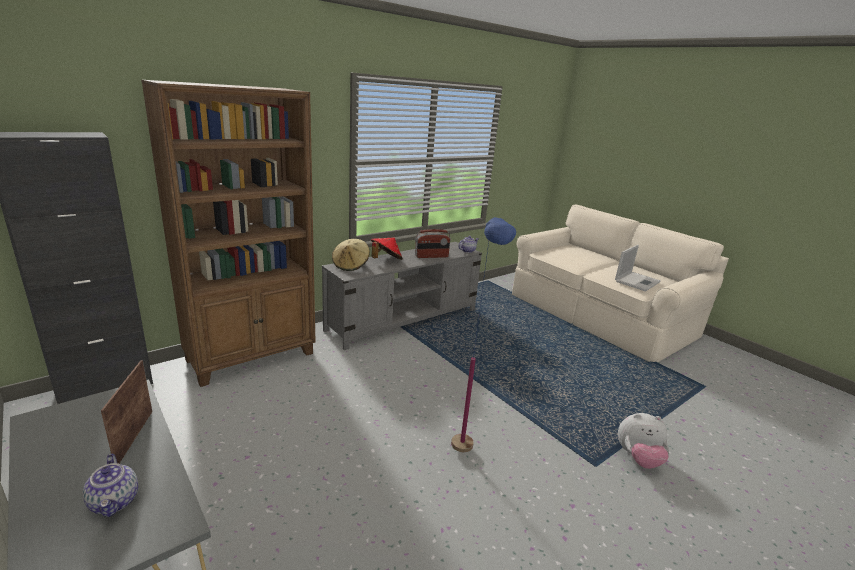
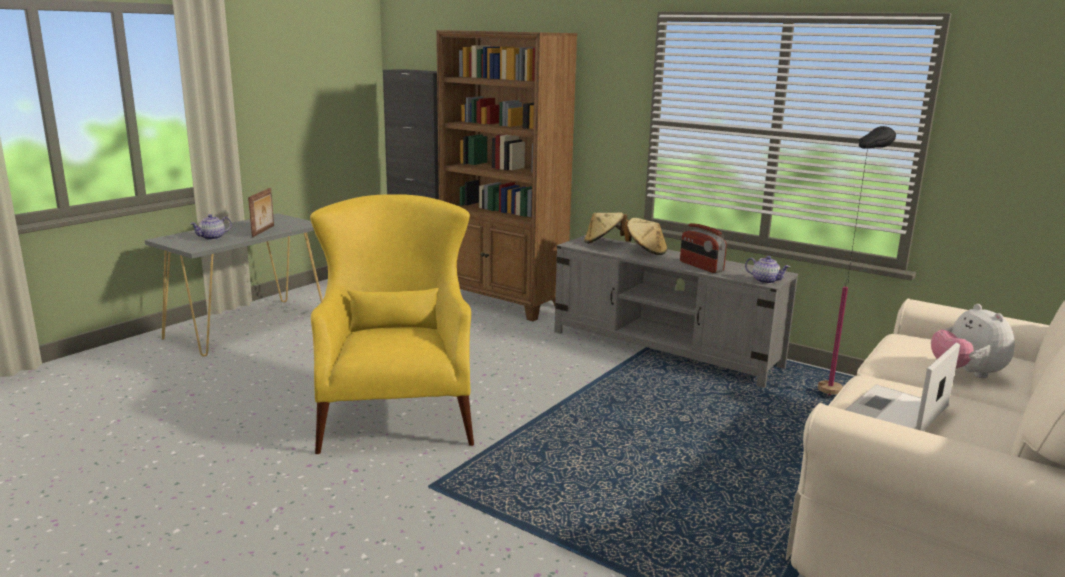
camera: 75 degrees right, 5 degrees down
(133, 437) = (264, 231): picture frame -> picture frame turned 120 degrees clockwise
(386, 260) = (645, 251): red hat -> beige hat
(464, 464) = (396, 409): blue floor lamp -> yellow armchair
(480, 294) = (835, 389): none -> black floor lamp
(637, 281) = (895, 413): laptop -> laptop turned 105 degrees clockwise
(638, 458) = (461, 522): plush toy -> plush toy (966, 373)

